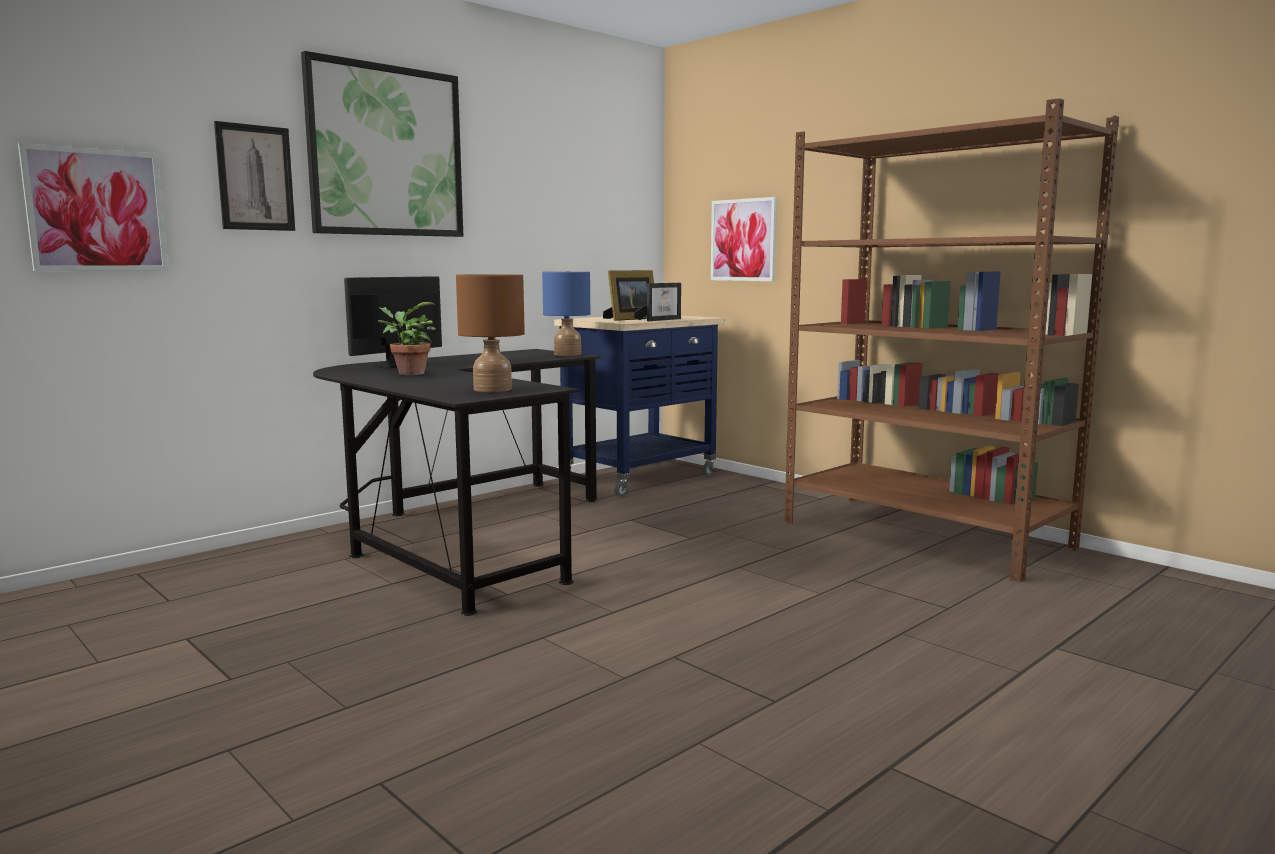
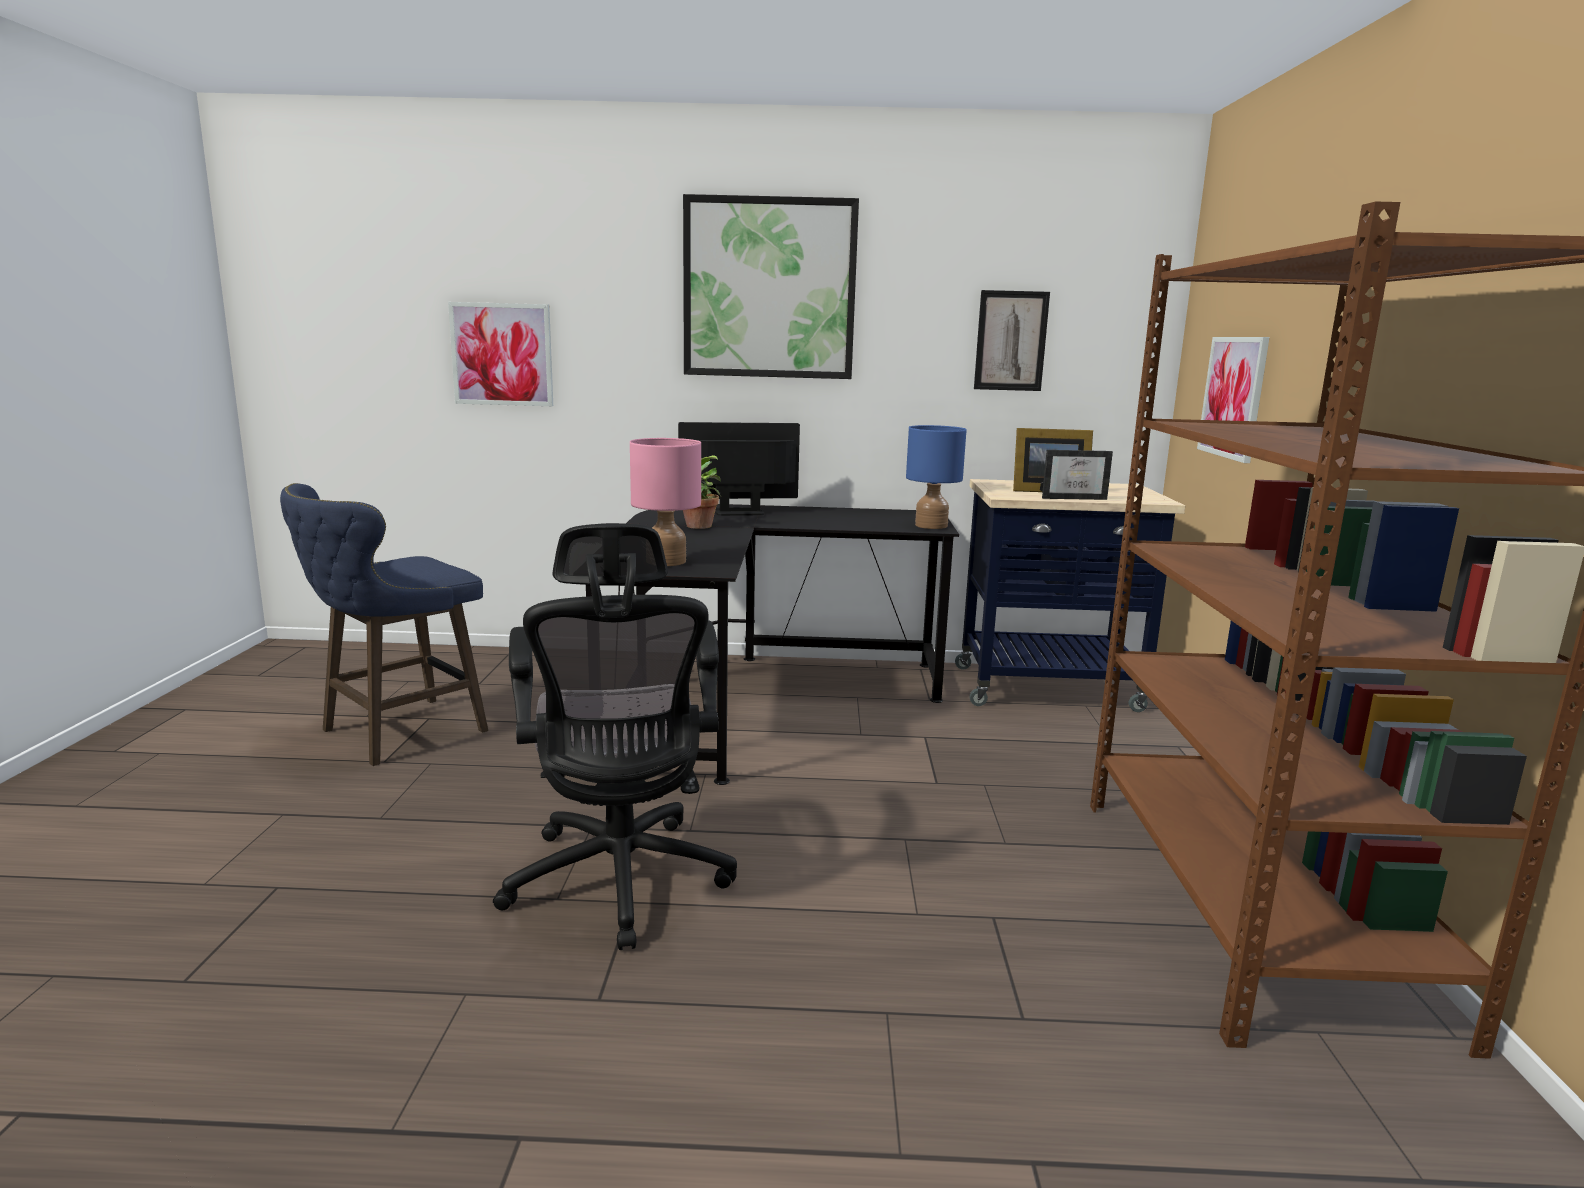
camera: 45 degrees right, 5 degrees up
(180, 658) = (397, 732): none -> blue stool
(255, 178) = (633, 322): picture -> picture (1011, 341)
(492, 389) = (666, 561): brown table lamp -> pink table lamp
(638, 651) = (620, 880): none -> office chair

